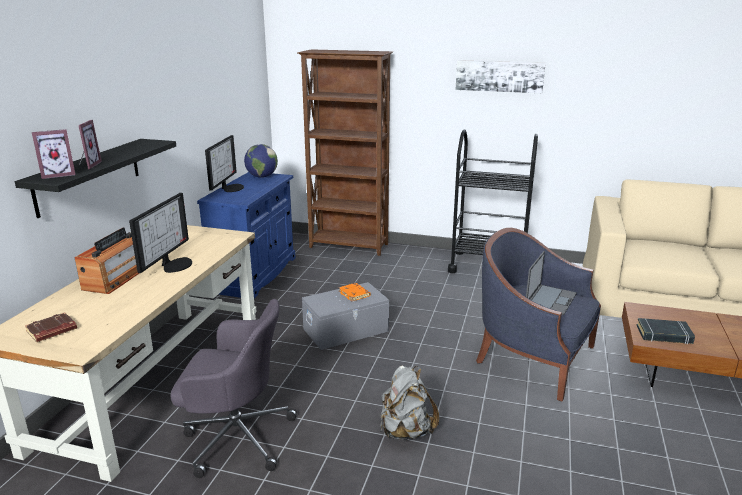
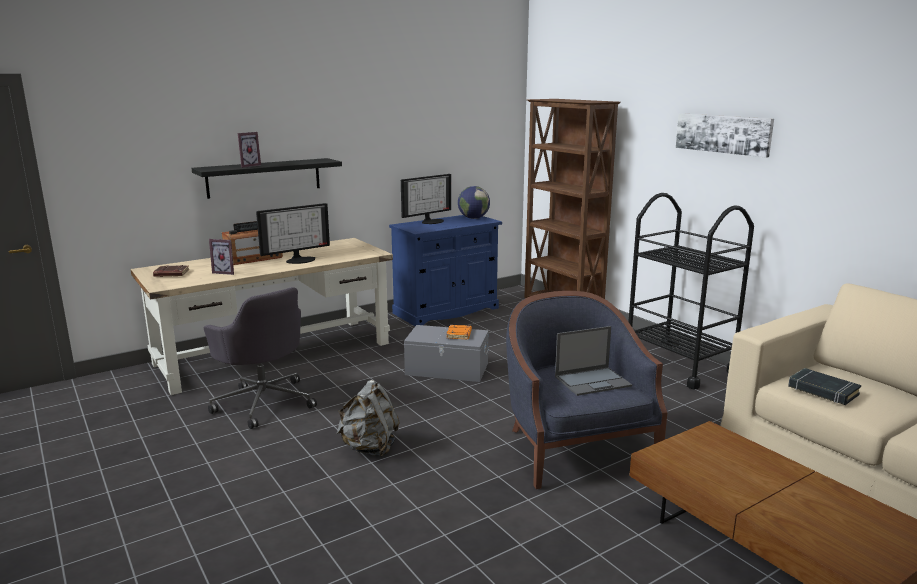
camera: 40 degrees right, 5 degrees down
(58, 174) = (218, 167): picture frame -> picture frame (226, 272)
(664, 335) = (689, 460): black book -> black book (822, 391)

